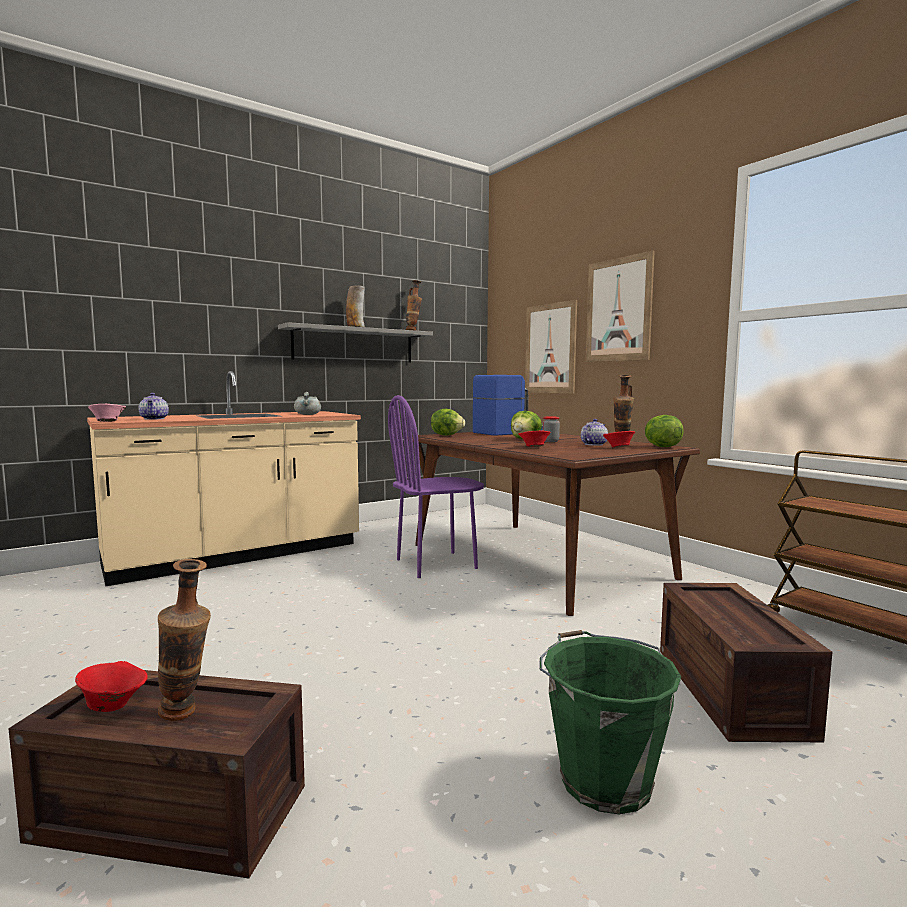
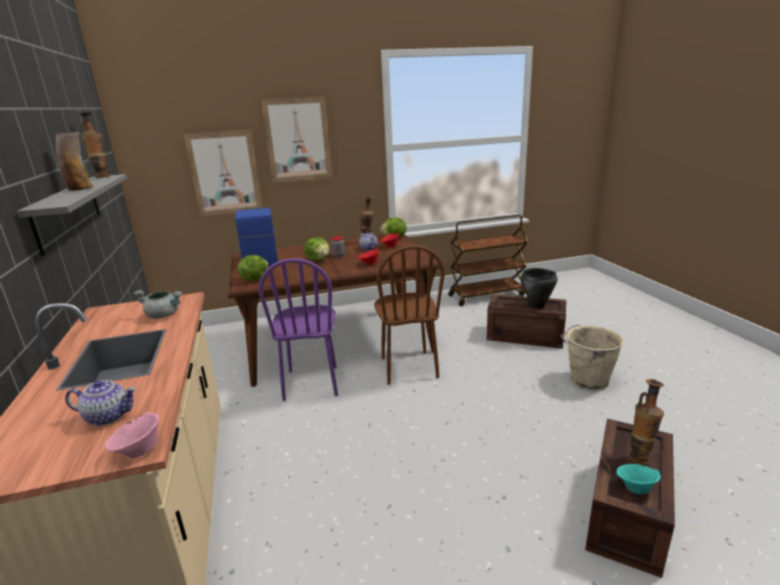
camera: 70 degrees left, 15 degrees up
(113, 705) = (635, 488): red bowl -> turquoise bowl
(508, 604) = (408, 367): none -> brown chair
(603, 778) = (587, 380): green bucket -> beige bucket
(743, 624) = (537, 306): none -> black cooking pot

